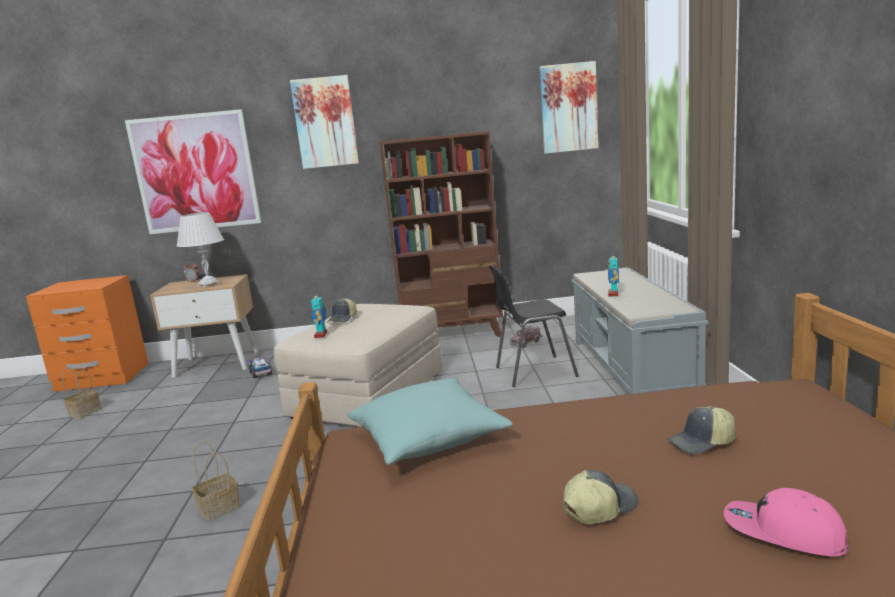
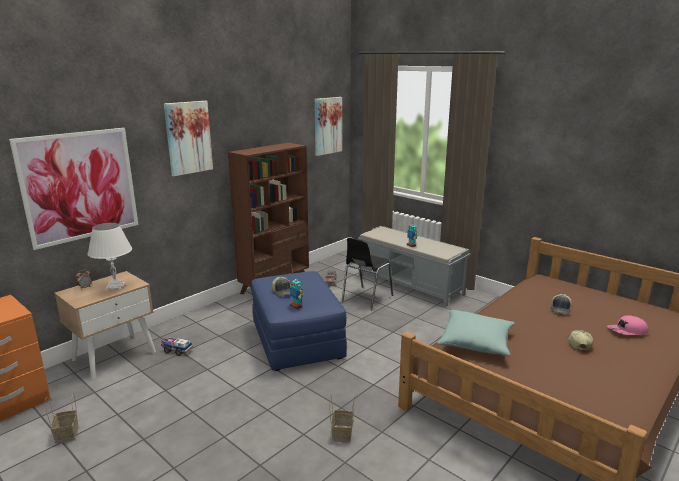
camera: 45 degrees left, 5 degrees up
(368, 396) = (297, 340): beige ottoman -> blue ottoman

